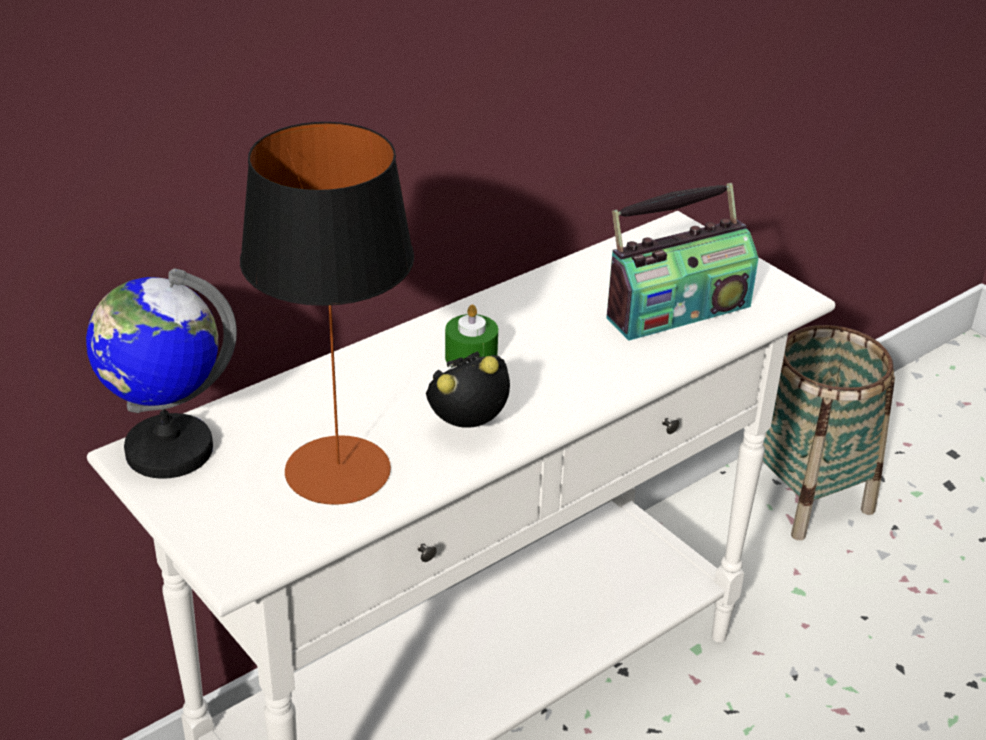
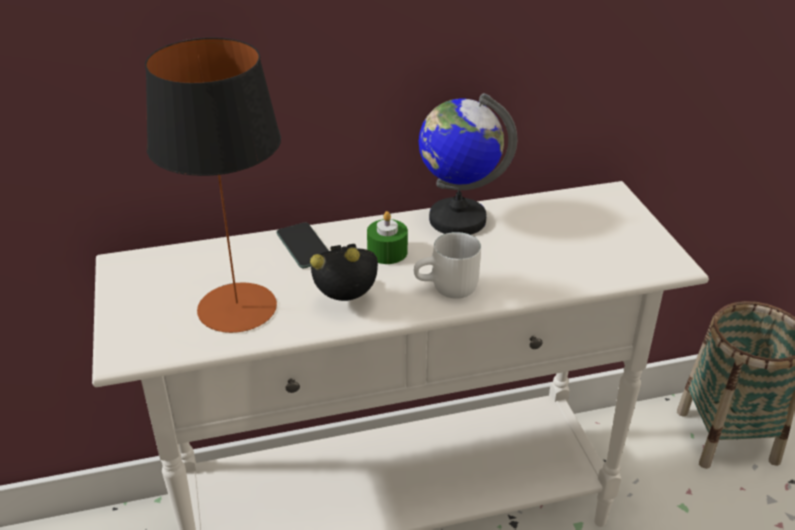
camera: 25 degrees right, 0 degrees up
(168, 450) = (143, 265): globe -> globe (457, 219)
(363, 374) = (304, 246): none -> phone
(574, 384) = (448, 289): none -> white mug
(676, 310) = (567, 253): radio -> none

